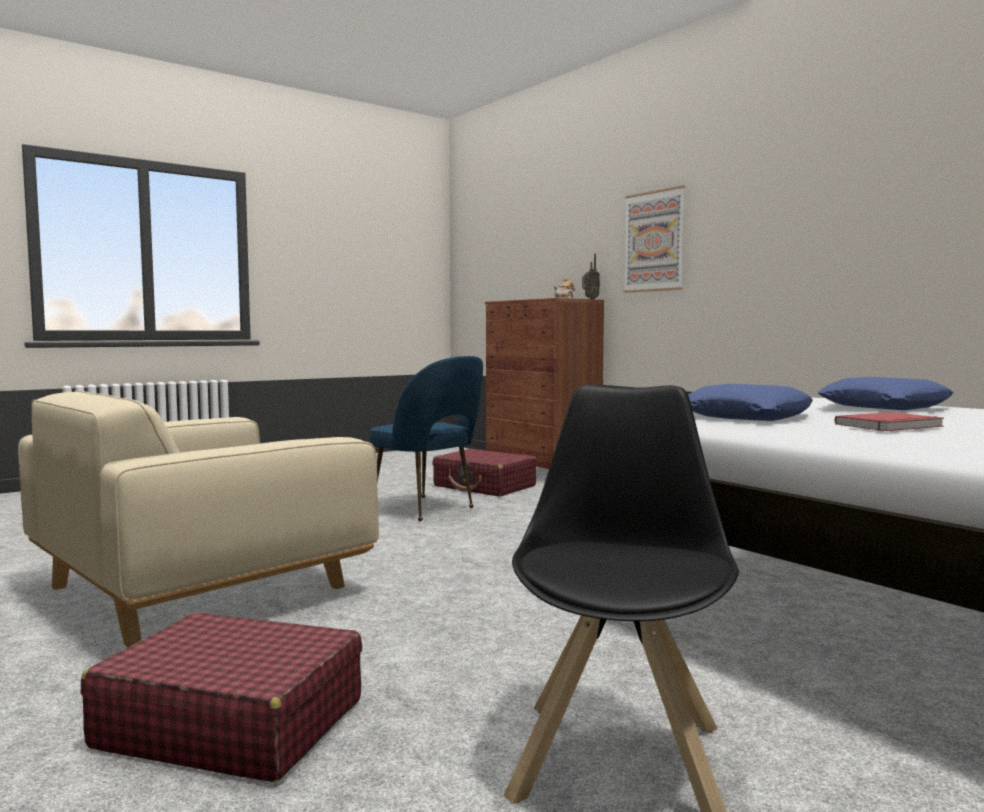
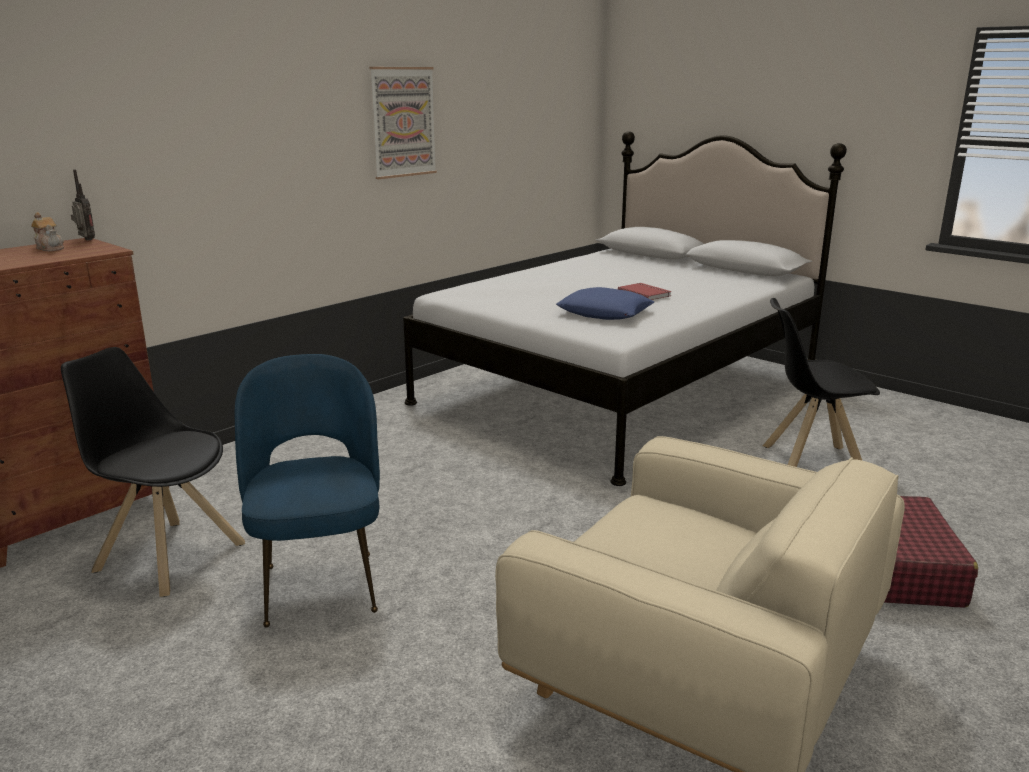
camera: 100 degrees left, 15 degrees up
(427, 510) = (321, 582): blue chair -> blue chair turned 45 degrees counterclockwise
(484, 486) = (167, 555): red suitcase -> black chair
(654, 241) = (163, 151): picture -> picture (403, 122)
(884, 406) = (535, 286): blue pillow -> none

